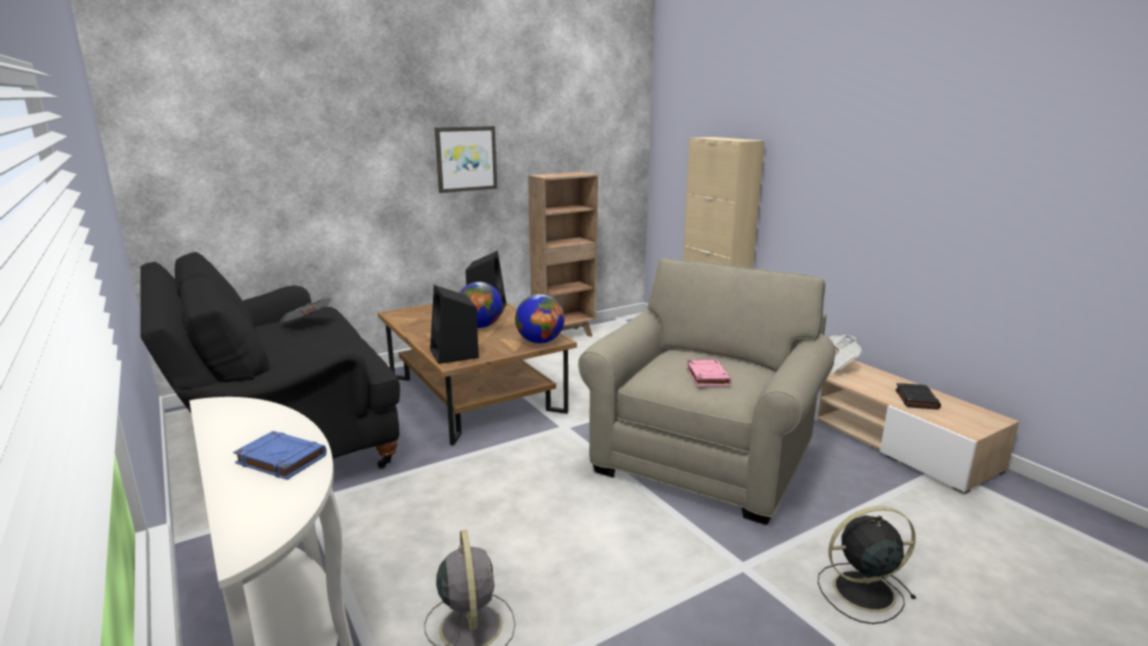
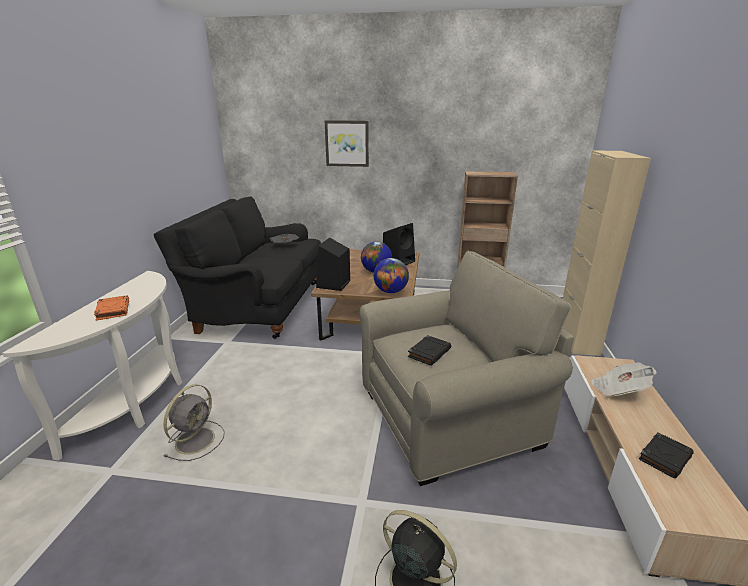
camera: 40 degrees right, 5 degrees up
(280, 459) = (113, 310): blue book -> orange book
(466, 159) = (419, 155): picture -> picture (347, 143)
(707, 376) = (429, 352): pink book -> black book

